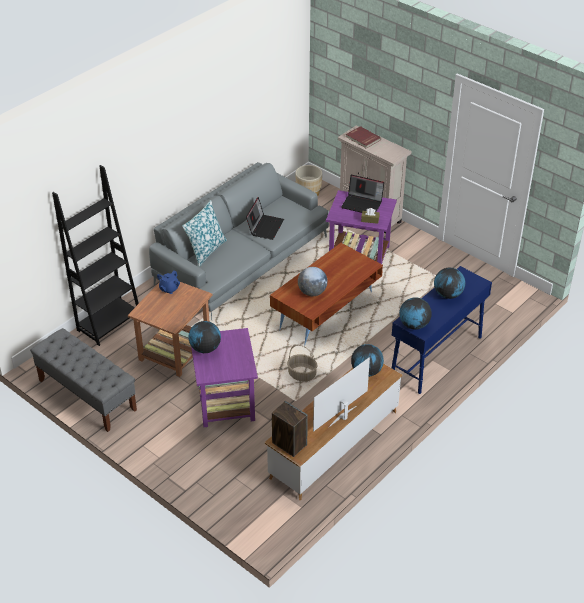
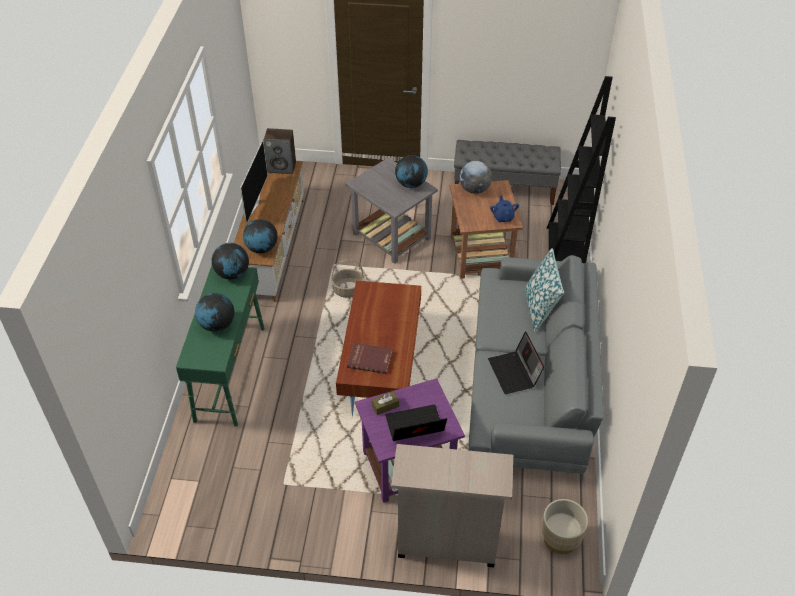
camera: 145 degrees right, 5 degrees up
(225, 401) = (392, 236): purple side table -> grey side table
(312, 292) = (382, 309): globe -> globe (474, 189)
(362, 138) = (477, 471): red book -> red book (370, 359)
(435, 356) = (231, 373): blue console table -> green console table

